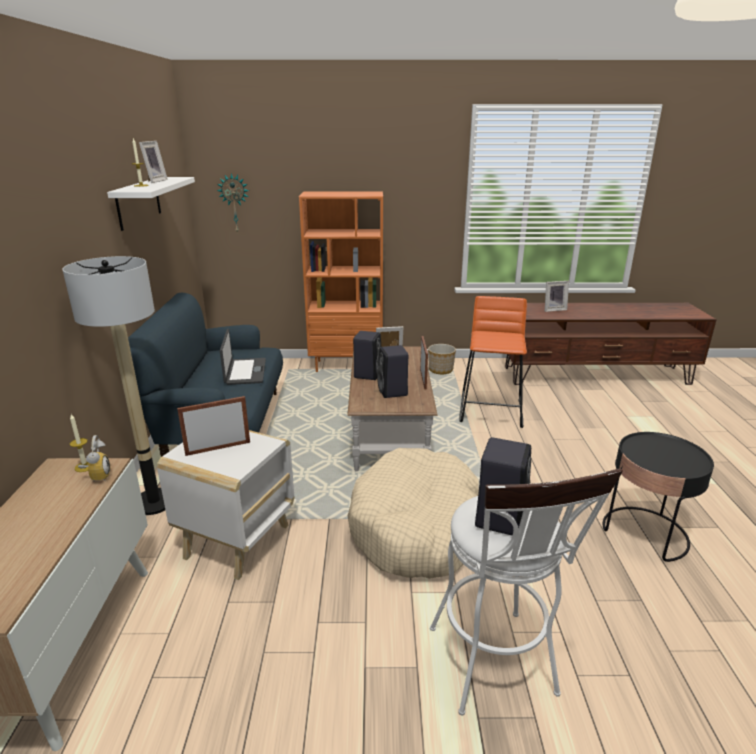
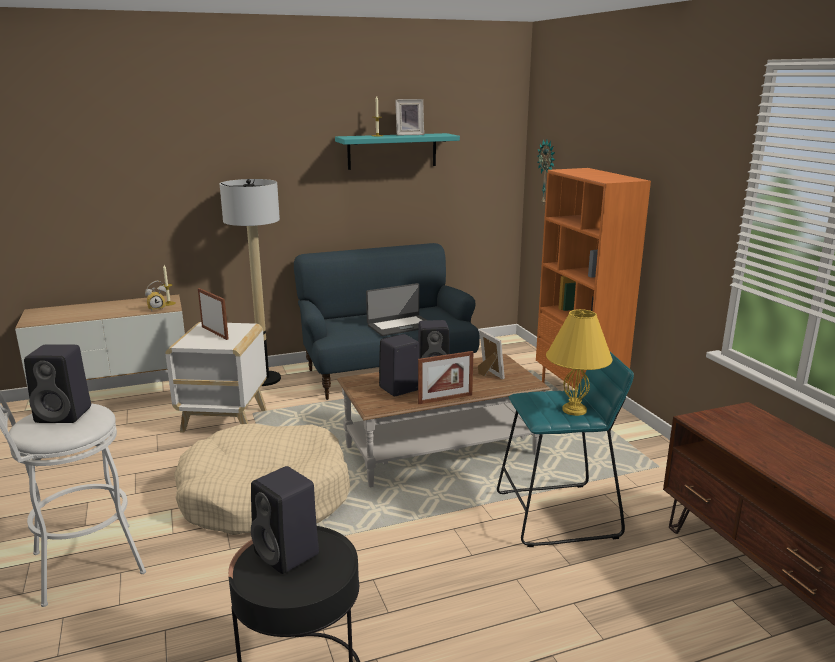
camera: 70 degrees right, 5 degrees down
(139, 202) = (392, 151): white shelf -> turquoise shelf
(440, 370) = (645, 458): planter -> none
(491, 410) = (557, 515): orange stool -> turquoise stool
(507, 336) = (574, 410): none -> yellow table lamp
(553, 309) = (774, 441): picture frame -> none
(655, 454) = (288, 554): none -> black speaker

